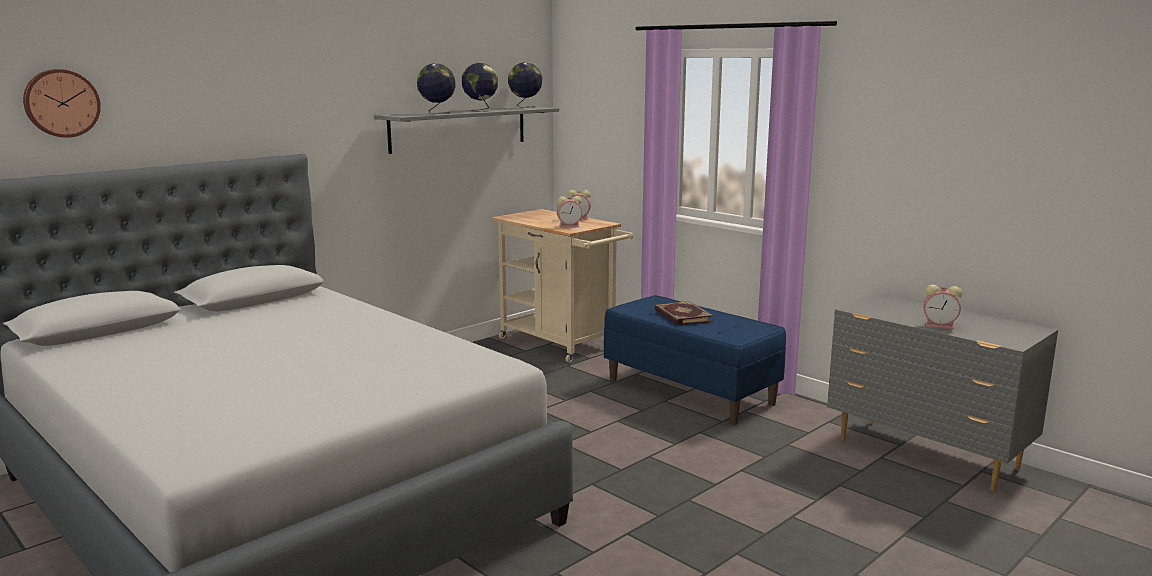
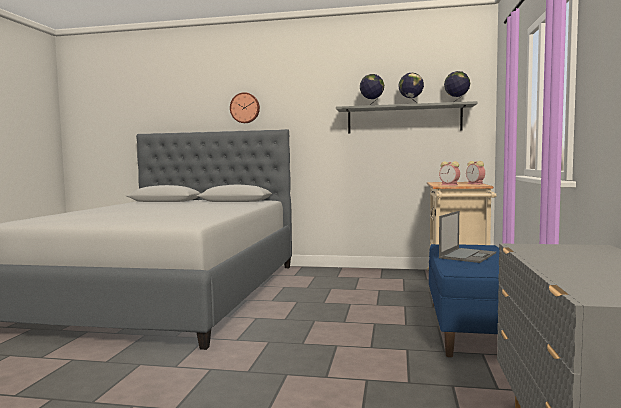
camera: 55 degrees right, 10 degrees down
(61, 103) = (183, 102): wall clock -> wall clock (245, 108)
(682, 316) = (467, 255): book -> laptop
(940, 326) = (562, 269): alarm clock -> none

